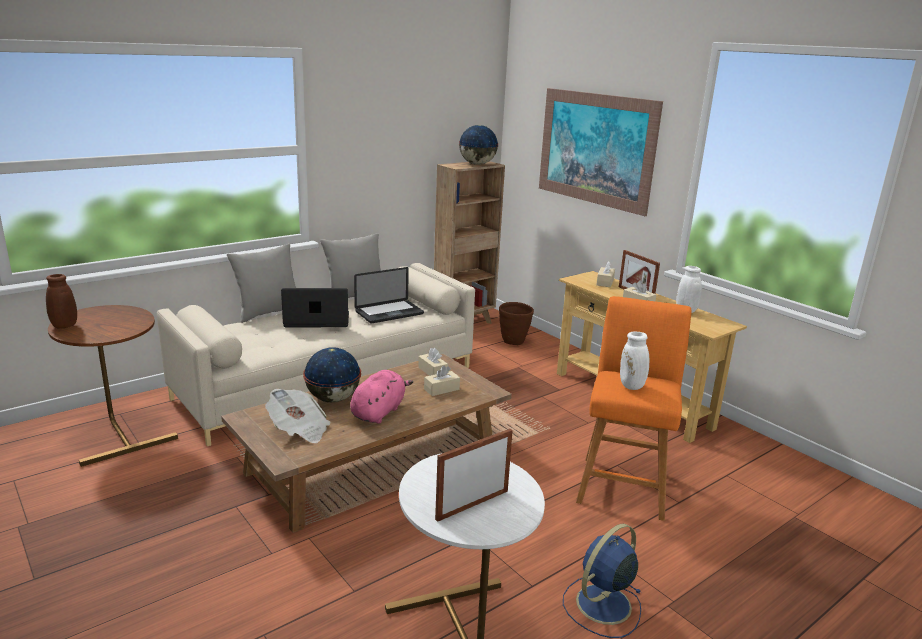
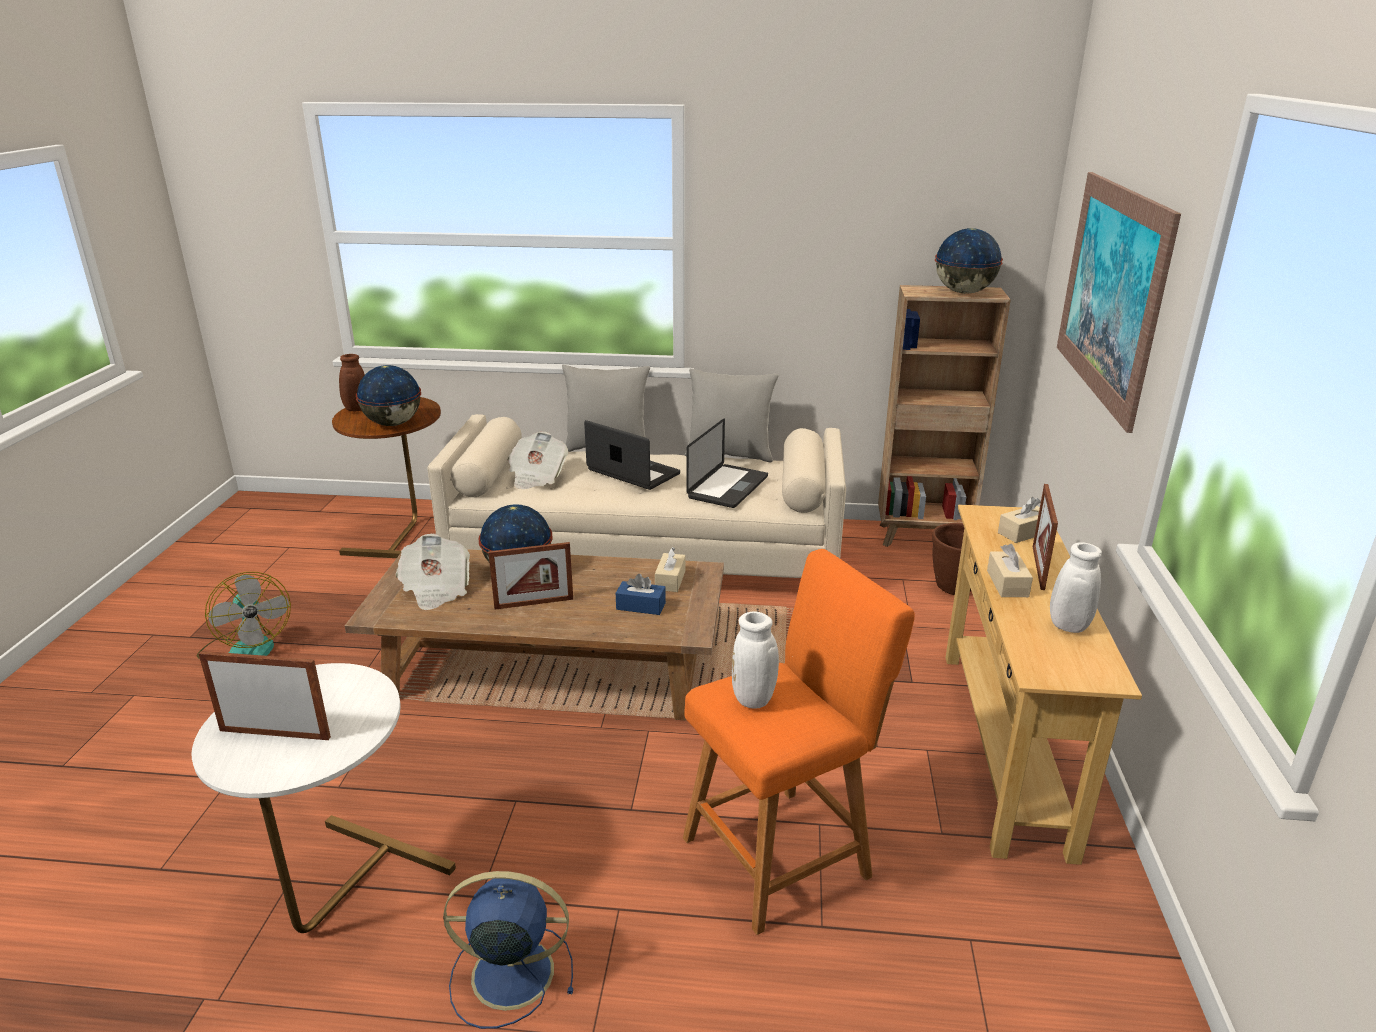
camera: 45 degrees right, 5 degrees up
(113, 559) = (246, 648): none -> fan
(125, 327) = (392, 424): none -> globe
(254, 341) = (537, 477): none -> newspaper
(379, 412) = (534, 603): pink plush toy -> picture frame
(389, 313) = (728, 487): laptop -> laptop turned 75 degrees counterclockwise
(441, 389) = (641, 606): beige tissue box -> blue tissue box

